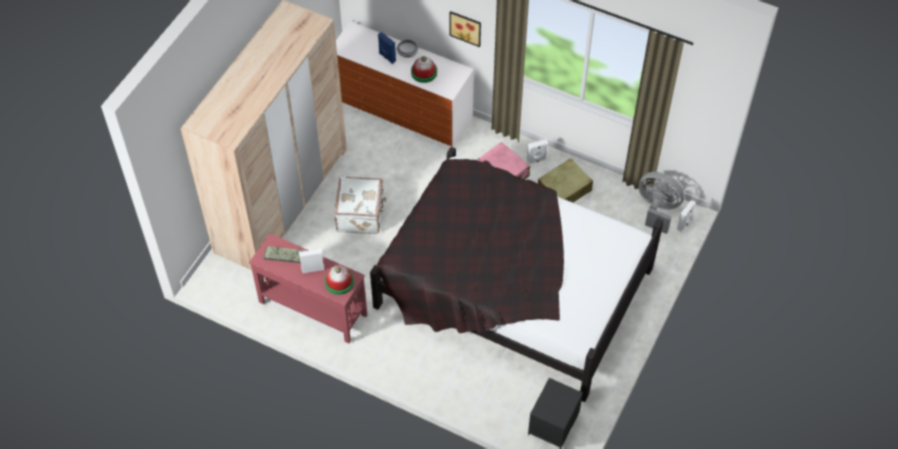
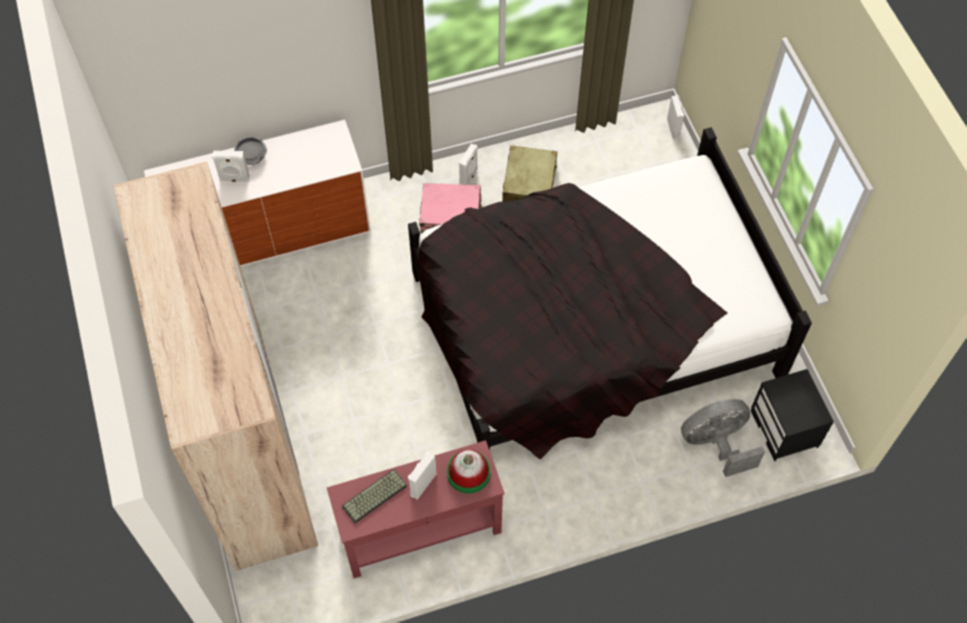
camera: 45 degrees left, 5 degrees up
(361, 214) = (355, 382): white suitcase -> none
(387, 57) = (234, 179): blue speaker -> white speaker
(424, 72) = (296, 164): hat -> none
(466, 27) = (322, 70): picture -> none
(657, 209) = (634, 134): grey fan -> grey fan (716, 444)

